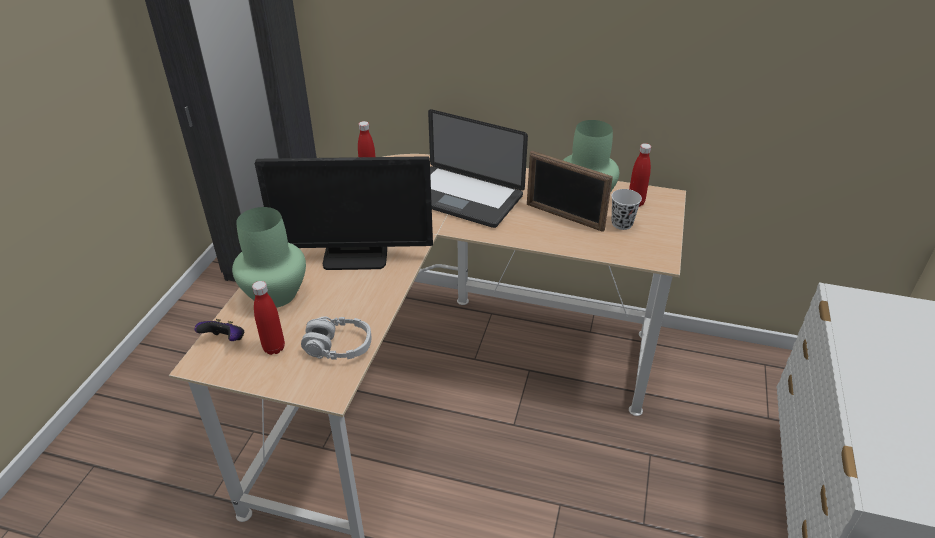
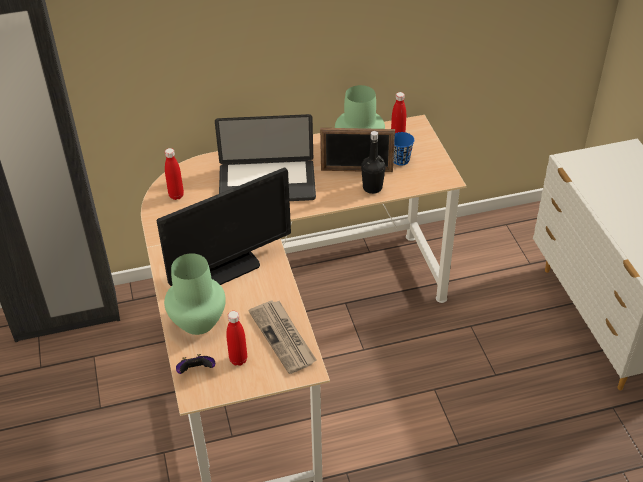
camera: 30 degrees left, 5 degrees up
(338, 347) = (283, 338): grey headphones -> newspaper
(567, 239) = (372, 188): none -> black bottle
(622, 224) = (401, 160): white cup -> blue cup

